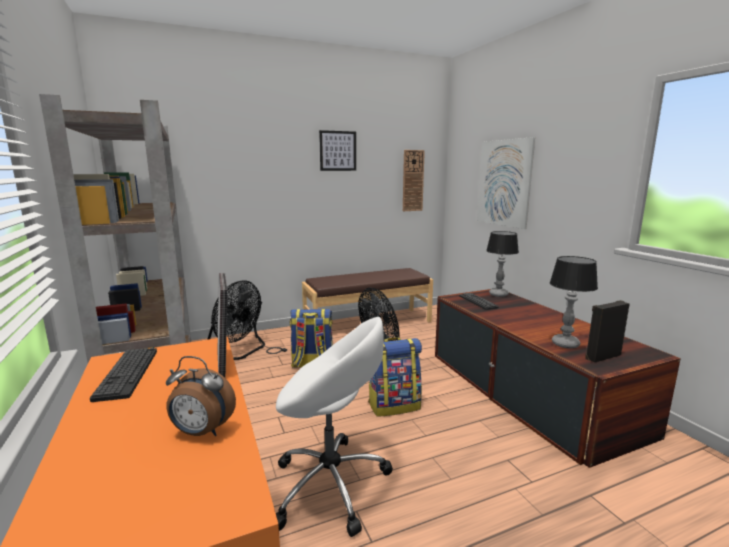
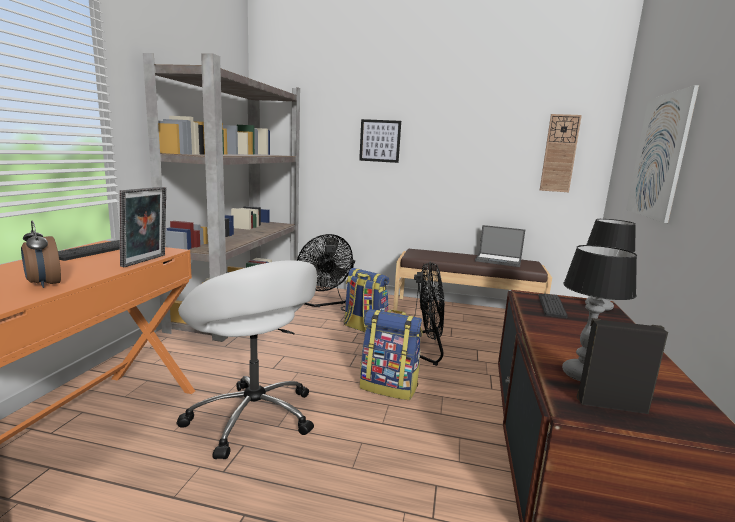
camera: 35 degrees right, 0 degrees up
(338, 151) = (462, 113): picture -> picture (380, 141)
(387, 273) = (499, 260): none -> laptop

